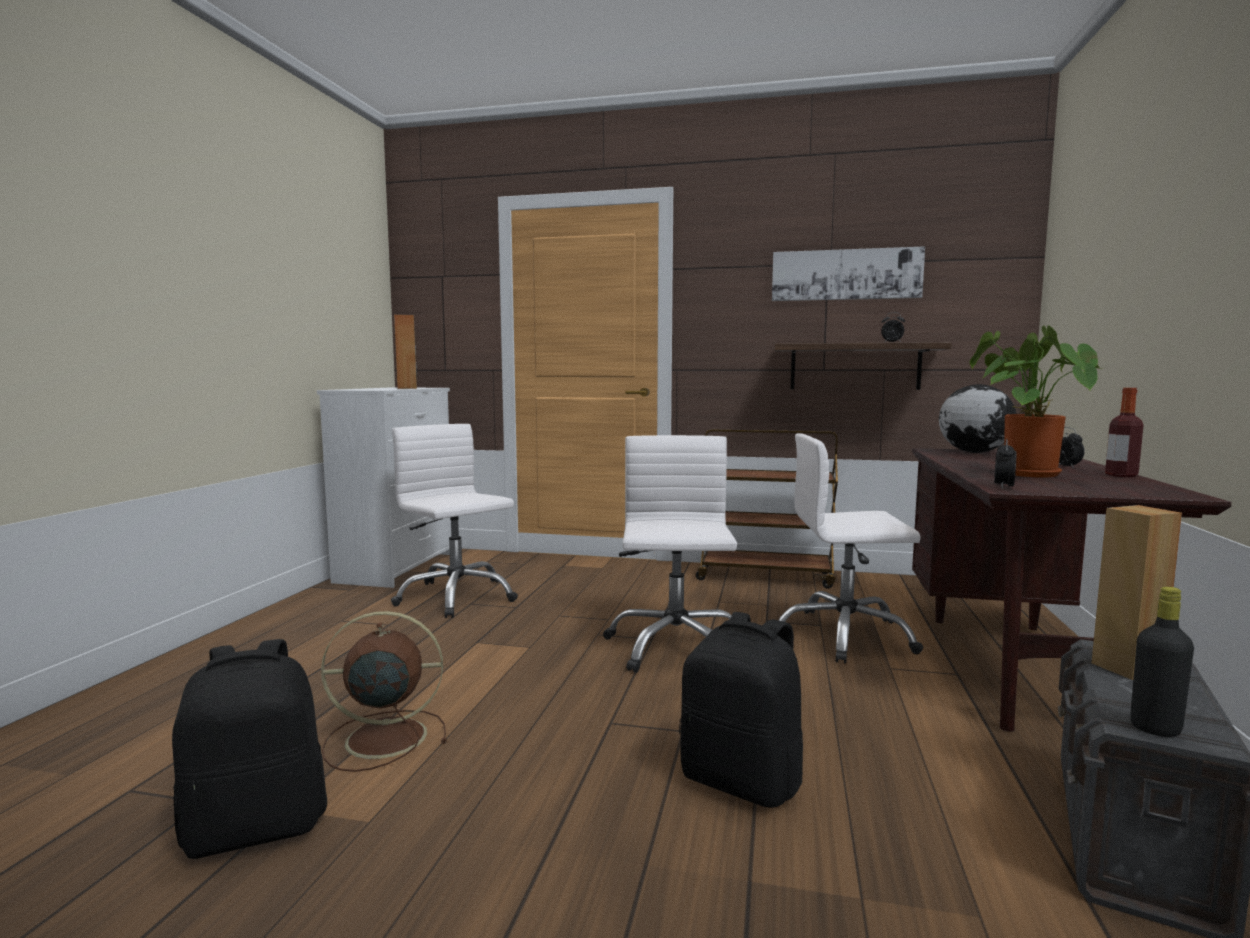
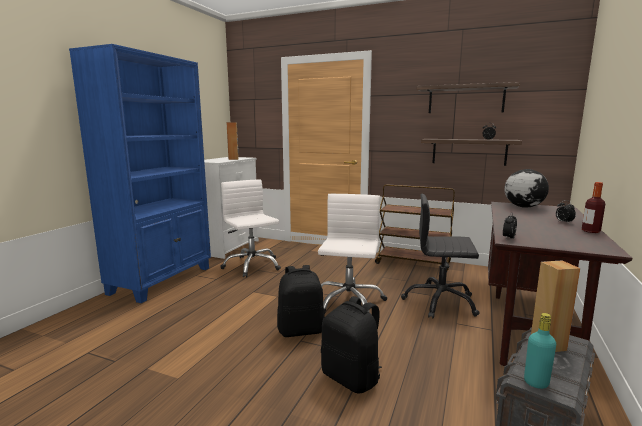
camera: 10 degrees right, 5 degrees up
(257, 827) = (132, 375): black backpack -> black backpack (301, 330)
(270, 634) = (163, 280): none -> blue bookcase
(382, 738) = (195, 338): brown fan -> none
(844, 636) = (440, 302): white office chair -> black office chair
(845, 275) = (466, 99): picture -> shelf
(1023, 473) = (533, 227): potted plant -> none
(1155, 728) = (536, 382): black bottle -> turquoise bottle

